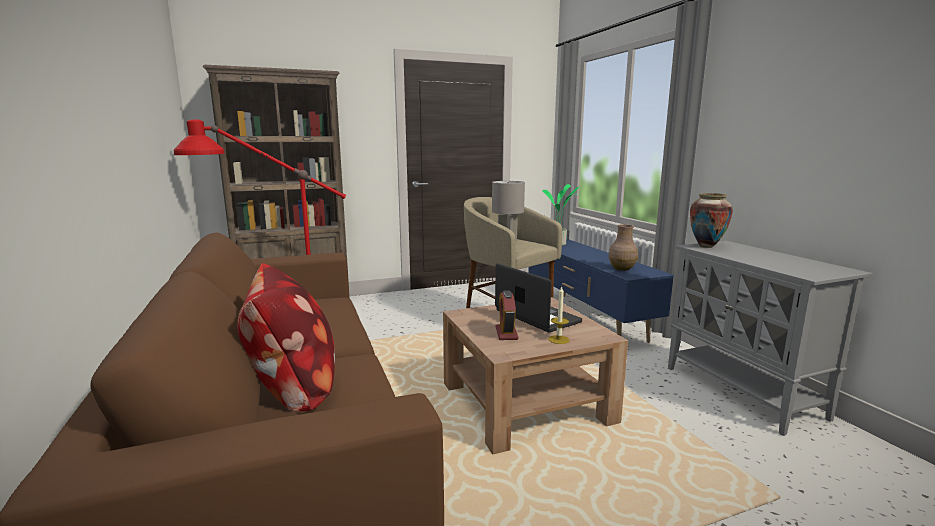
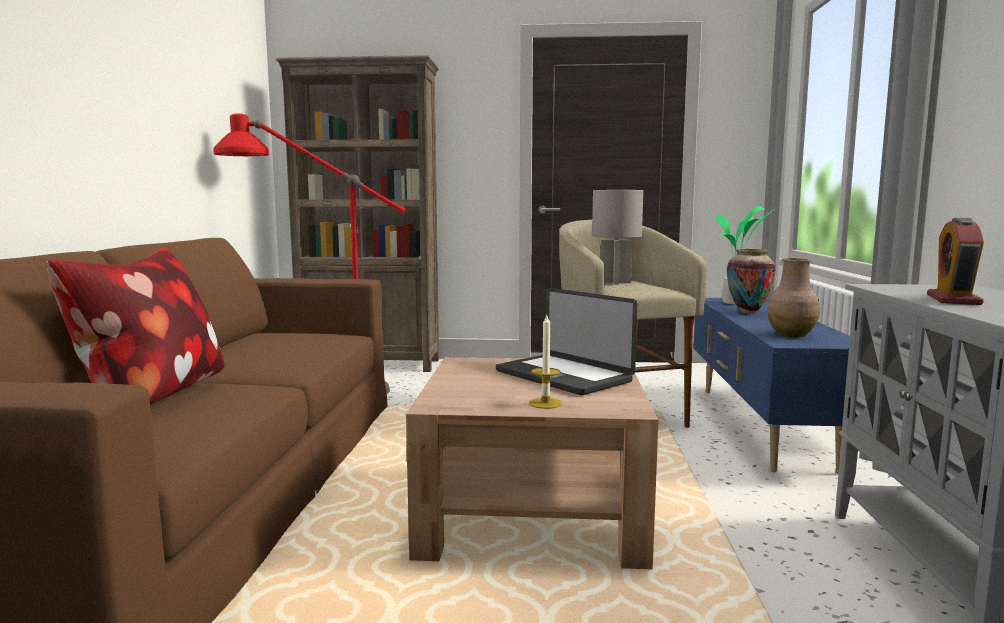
camera: 25 degrees right, 5 degrees down
(506, 333) = (483, 387): alarm clock -> alarm clock (953, 300)
(537, 316) = (562, 376): laptop -> laptop turned 150 degrees clockwise
(706, 246) = (903, 287): vase -> vase (748, 312)

